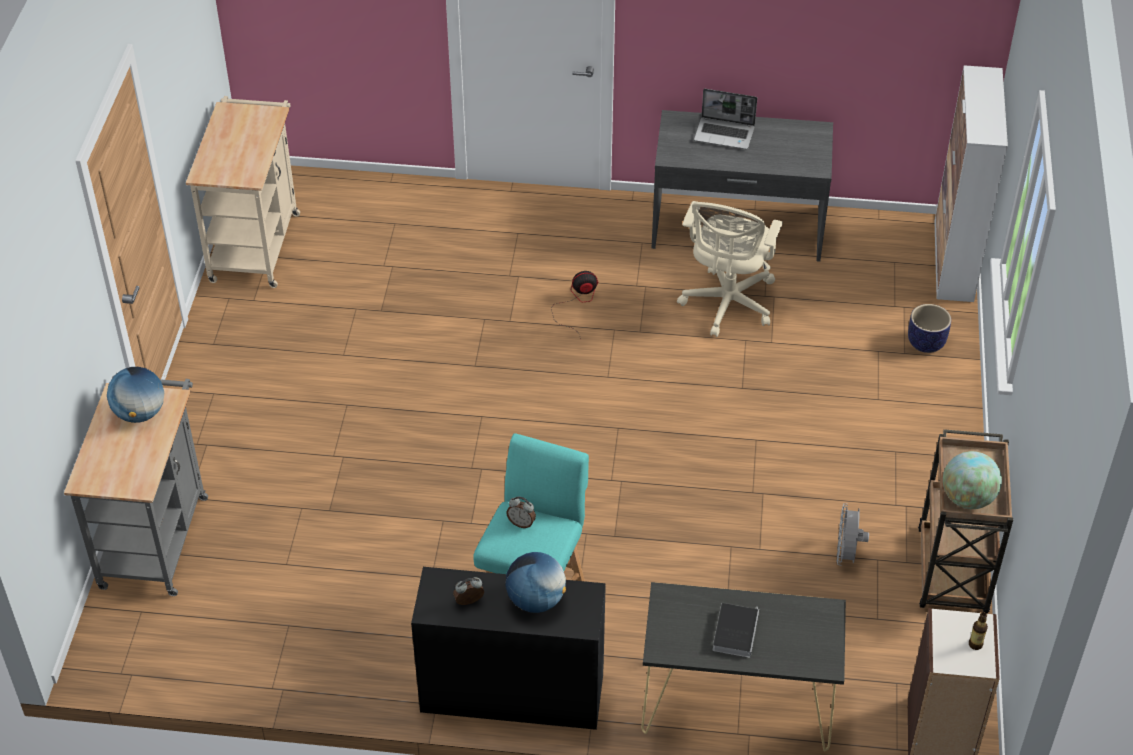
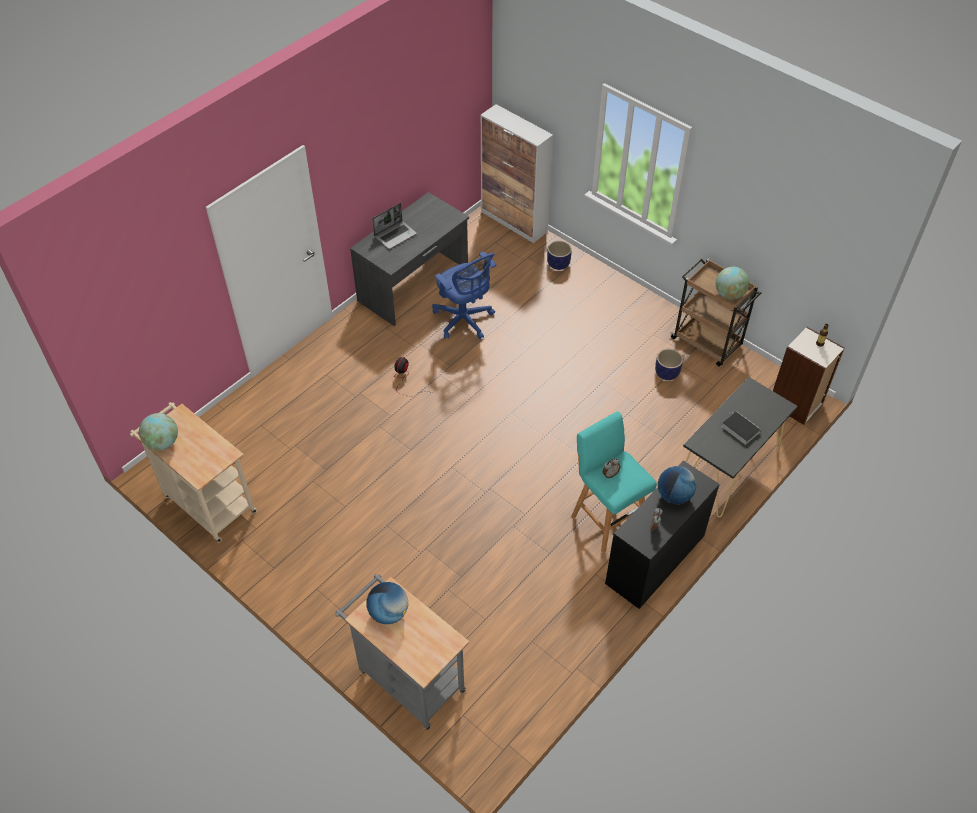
camera: 55 degrees left, 5 degrees up
(224, 123) = (162, 442): none -> globe
(727, 305) = (464, 320): beige office chair -> blue office chair
(847, 554) = (667, 373): grey fan -> planter

